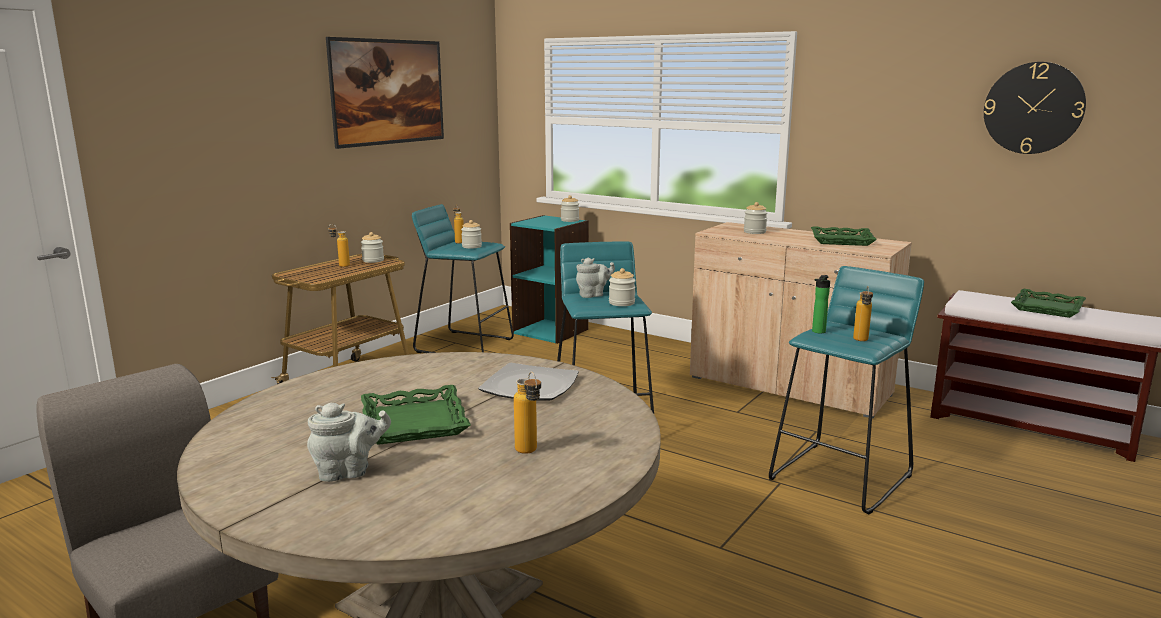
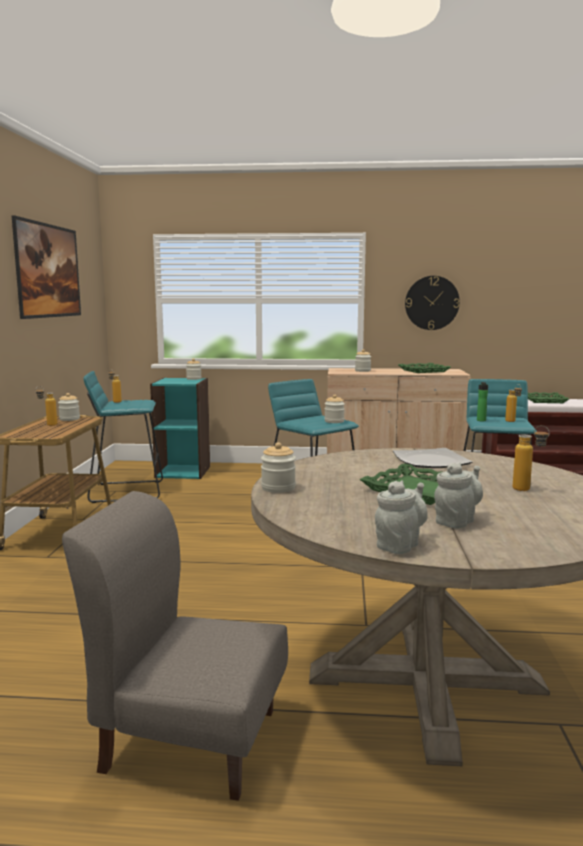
camera: 30 degrees left, 5 degrees down
(471, 246) = (135, 403): jar -> jar (278, 488)
(593, 295) = (304, 419): grey teapot -> grey teapot (399, 545)
(1033, 108) = (518, 281): wall clock -> wall clock (432, 303)

